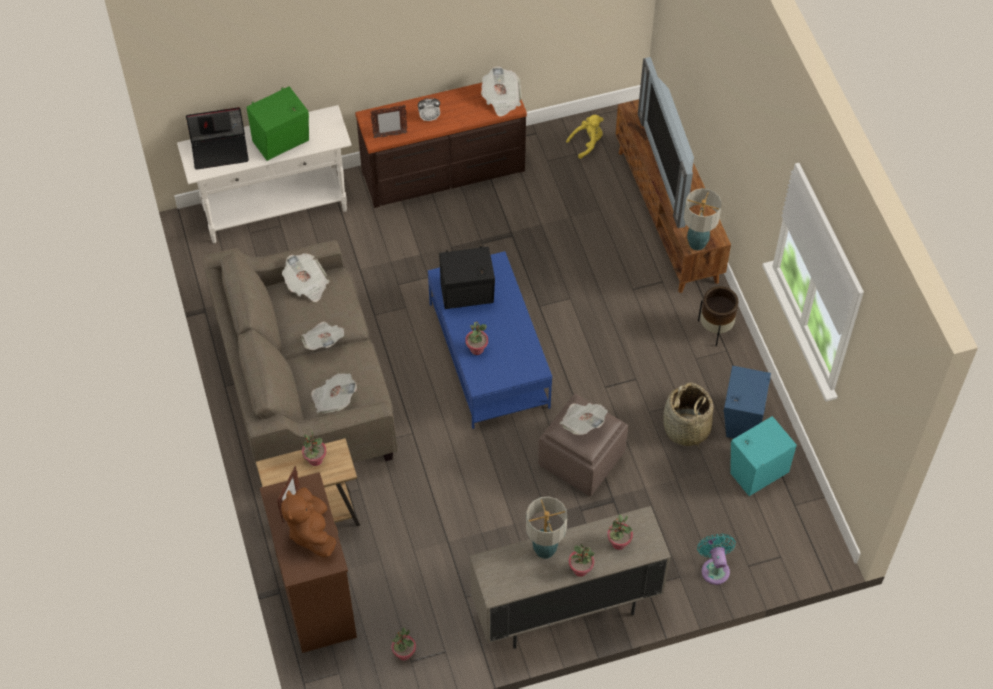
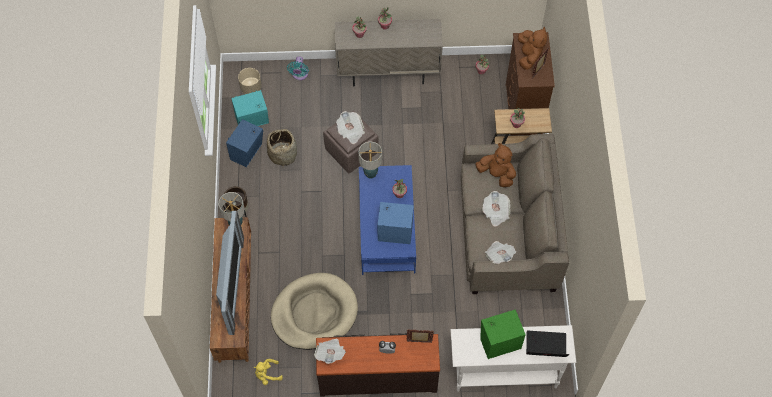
camera: 165 degrees left, 5 degrees up
(333, 399) = (496, 174): newspaper -> brown plush toy
(468, 296) = (394, 231): black speaker -> blue speaker
(545, 550) = (400, 39): table lamp -> table lamp (370, 173)
(553, 224) = (314, 313): none -> beige dog bed
(785, 525) = (251, 88): none -> beige planter

